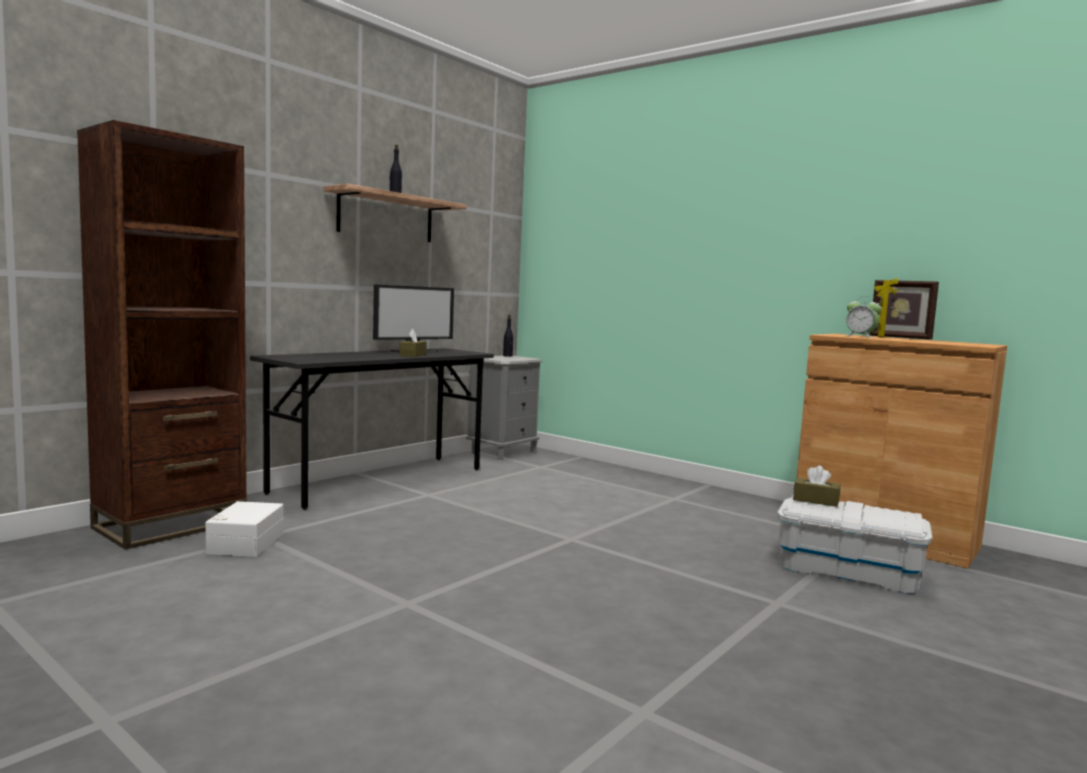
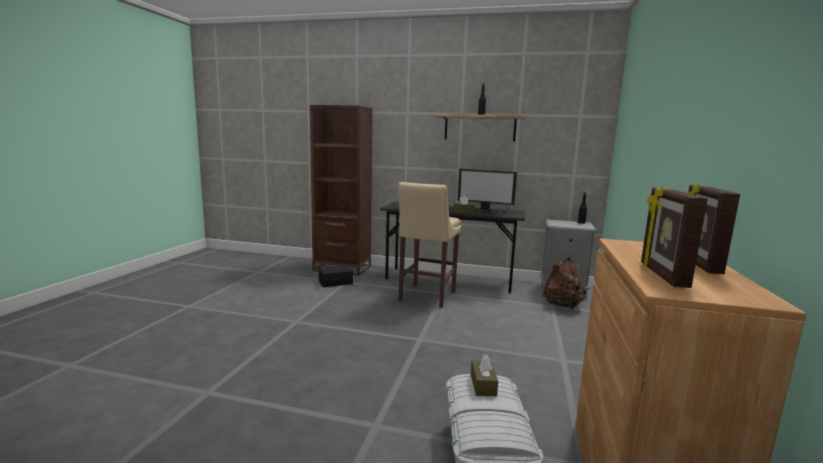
camera: 65 degrees right, 5 degrees up
(244, 543) = (335, 282): white storage box -> black storage box
(428, 505) = (426, 297): none -> beige stool
(546, 464) = (562, 306): none -> brown backpack
(860, 337) = (633, 250): alarm clock -> none
(938, 342) = (661, 275): none -> picture frame

